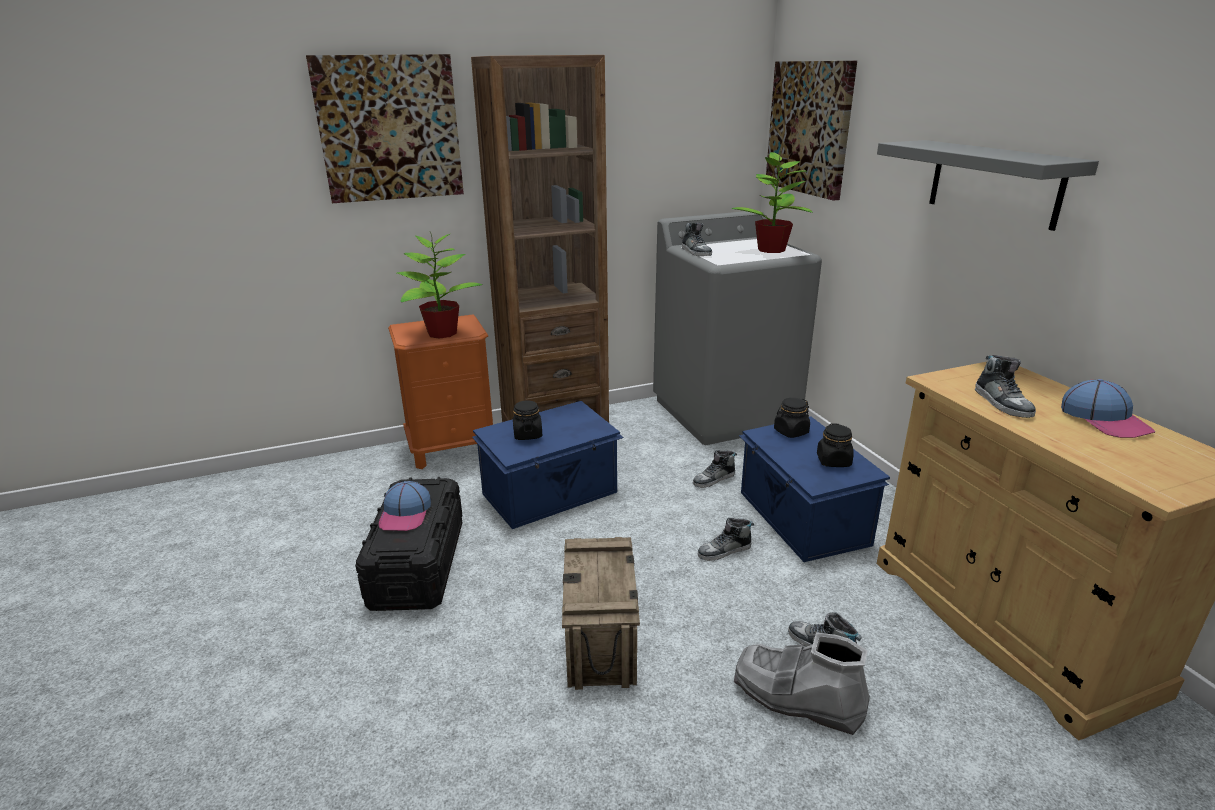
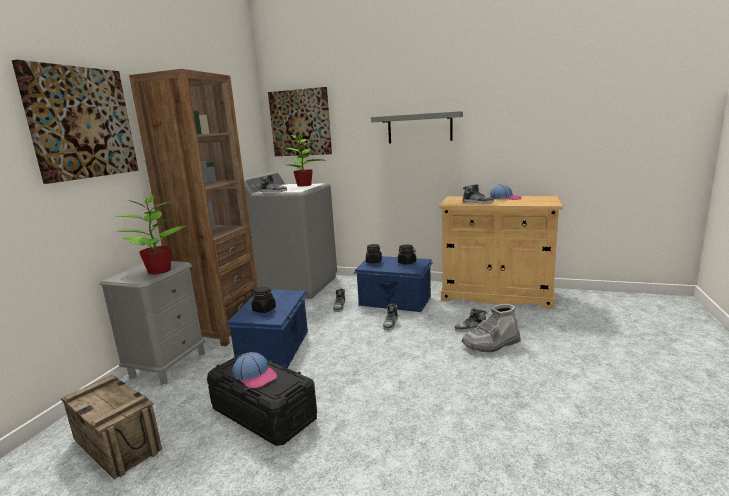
camera: 50 degrees left, 10 degrees down
(453, 448) = (168, 365): orange nightstand -> grey nightstand
(601, 636) = (405, 374): crate -> crate (118, 445)

